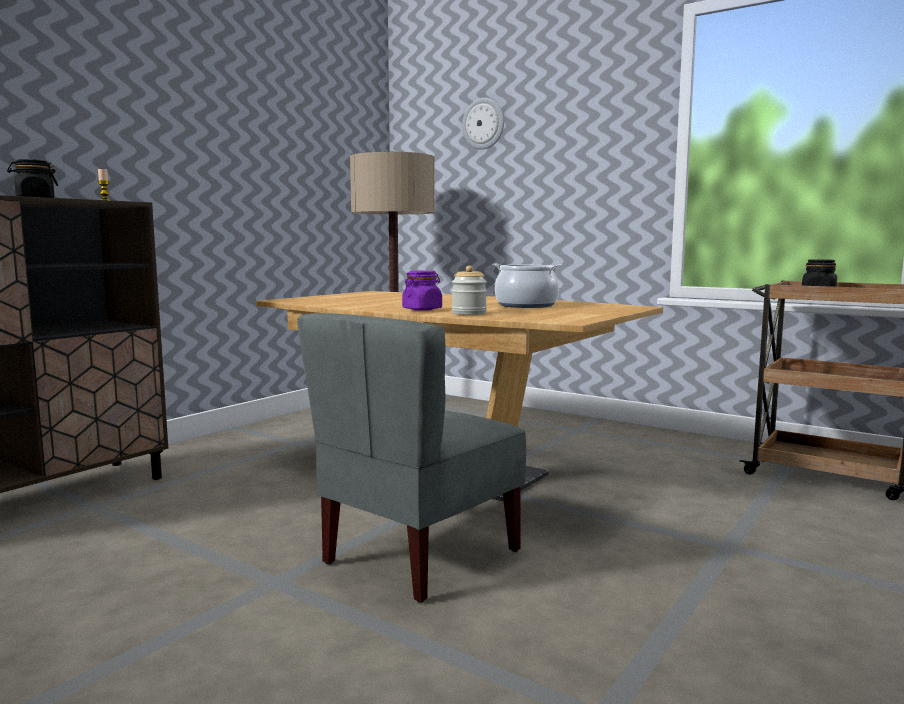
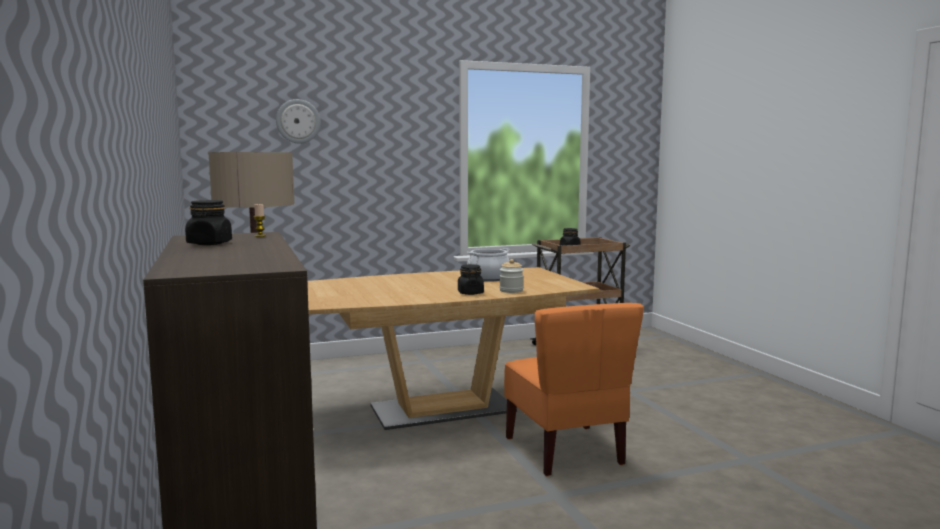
camera: 55 degrees left, 0 degrees up
(419, 556) = (565, 451): grey chair -> orange chair
(422, 309) = (470, 293): purple jar -> black jar

